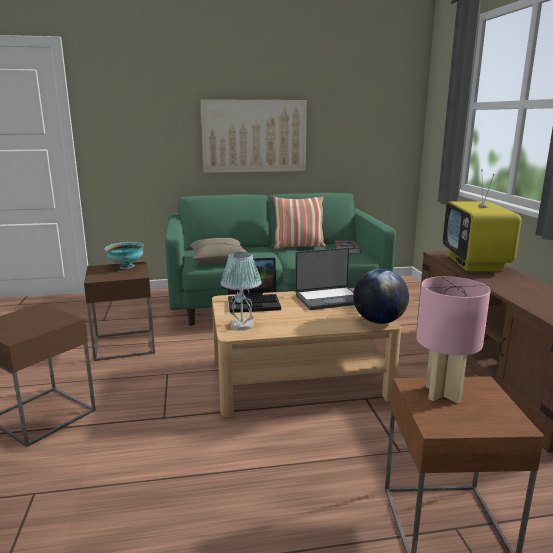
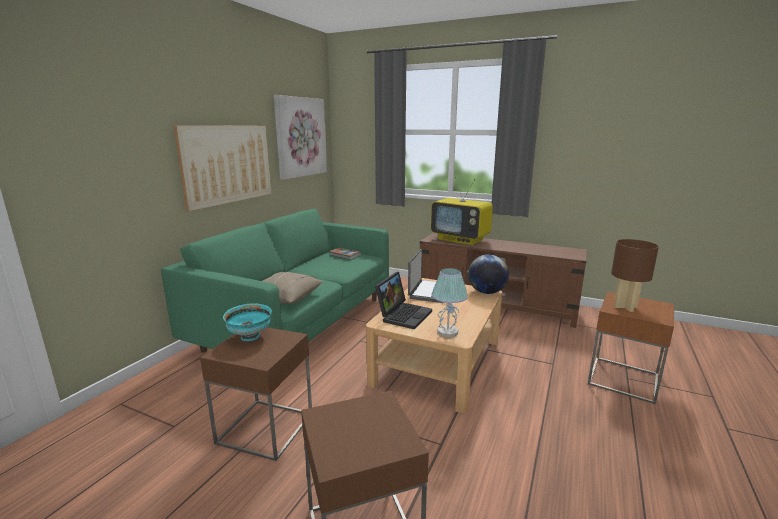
camera: 55 degrees left, 0 degrees up
(298, 247) = (308, 264): pillow -> none
(365, 113) = (301, 137): none -> picture
(443, 393) = (624, 307): pink table lamp -> brown table lamp

